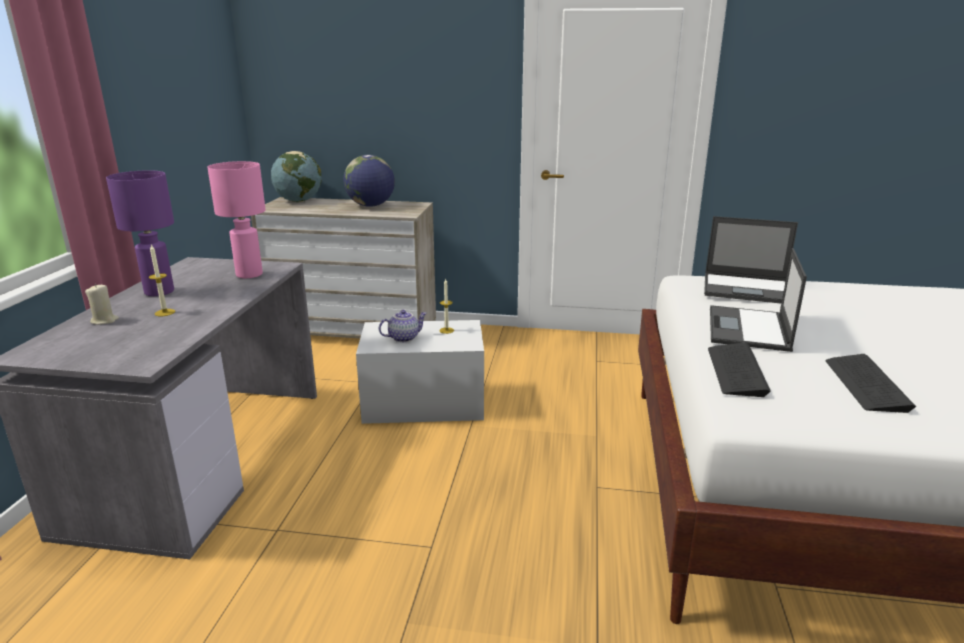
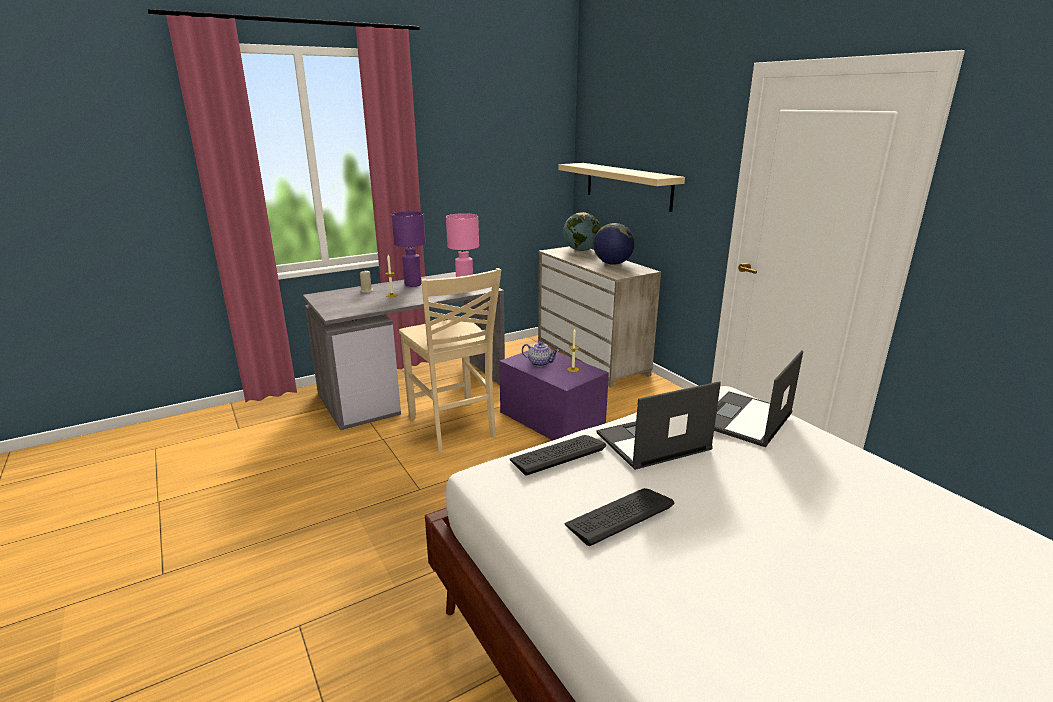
camera: 50 degrees right, 0 degrees up
(342, 467) = (453, 428): none -> beige chair
(354, 109) = (628, 185): none -> beige shelf
(423, 402) = (551, 418): white storage box -> purple storage box
(747, 289) = (745, 419): laptop -> laptop turned 60 degrees clockwise

